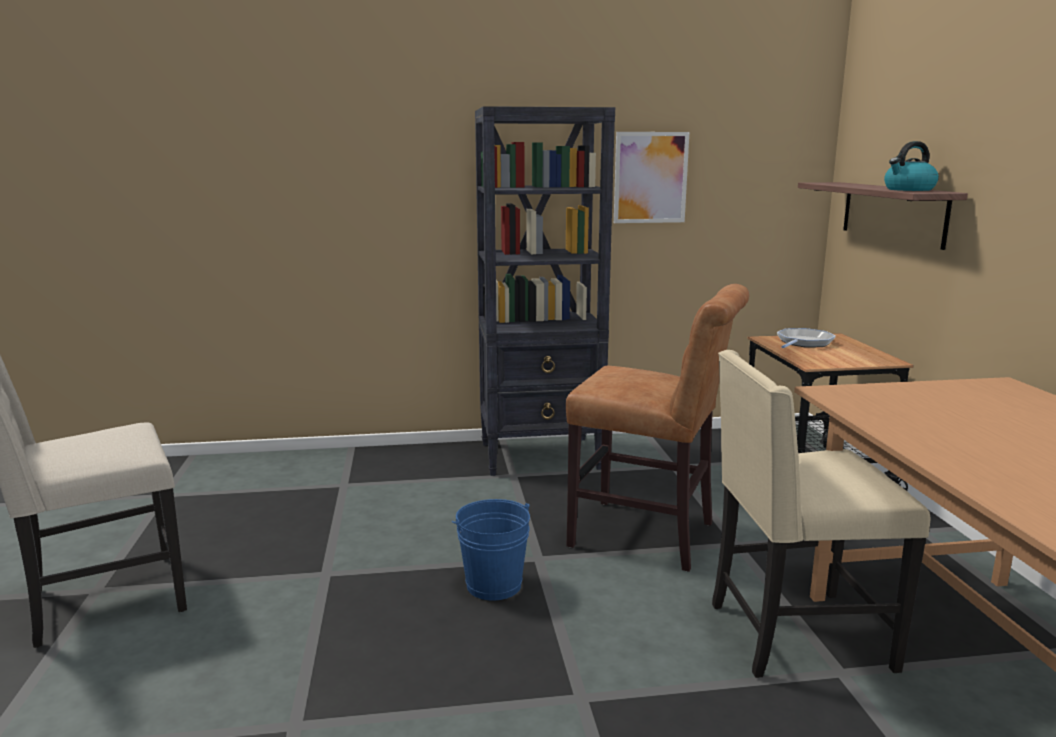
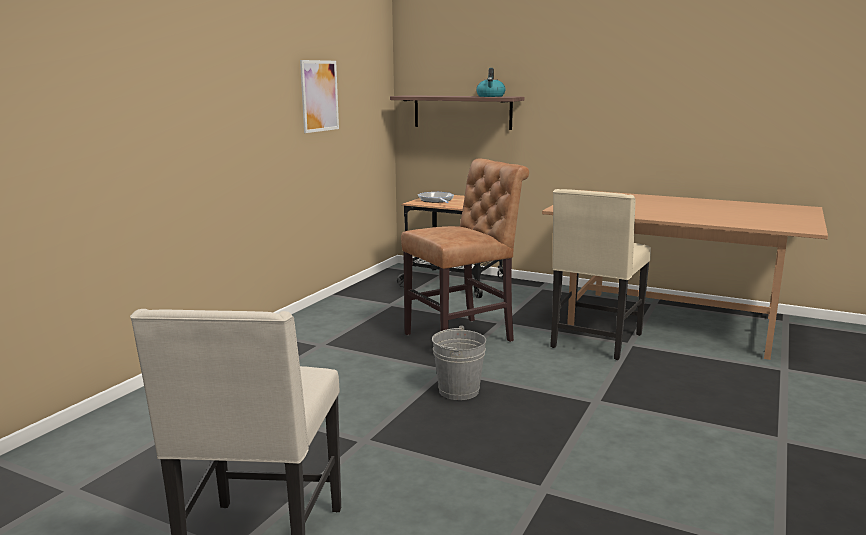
camera: 55 degrees left, 0 degrees up
(494, 585) = (458, 390): blue bucket -> grey bucket
(541, 456) = (308, 329): black bookcase -> none

